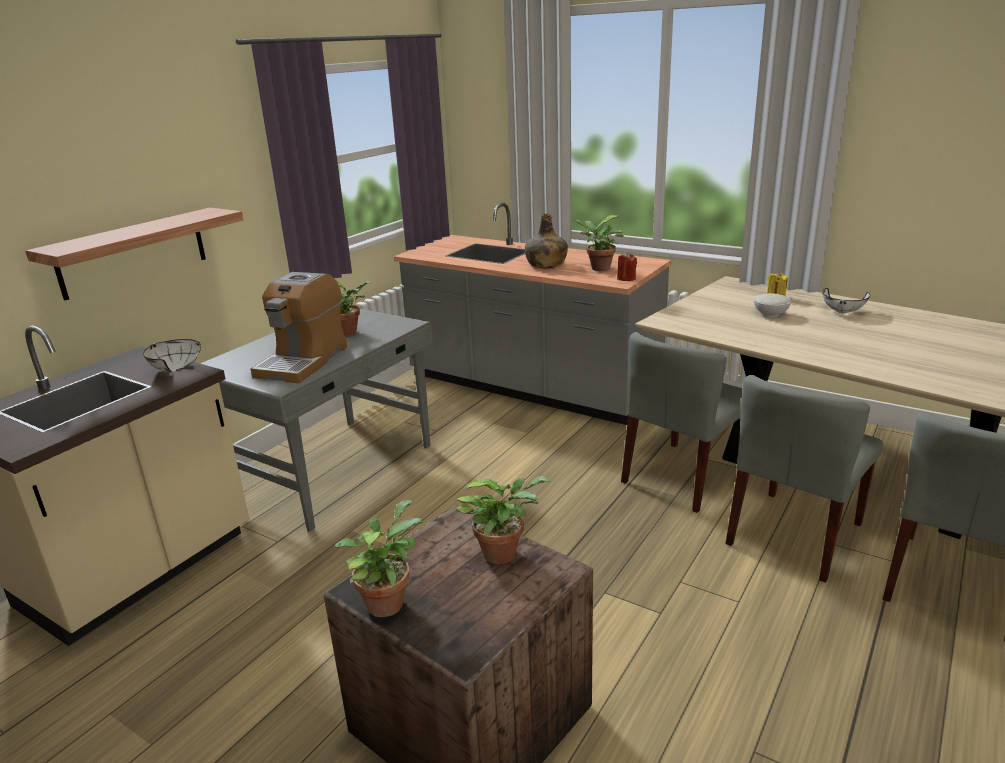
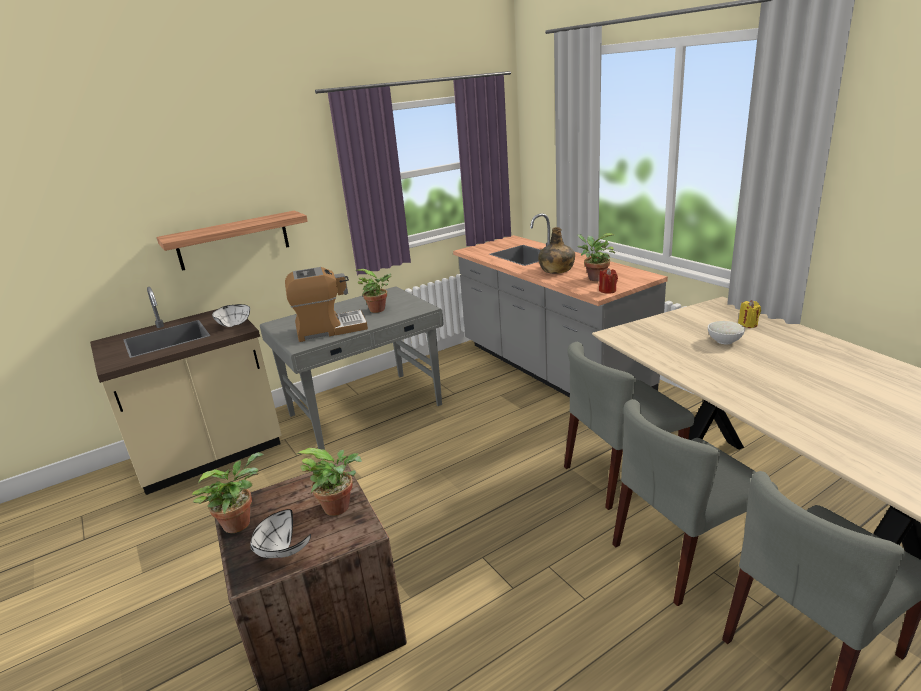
camera: 25 degrees right, 0 degrees up
(303, 361) = (329, 329): coffee machine -> coffee machine turned 150 degrees counterclockwise
(843, 312) = (801, 350): white bowl -> white bowl (282, 552)

